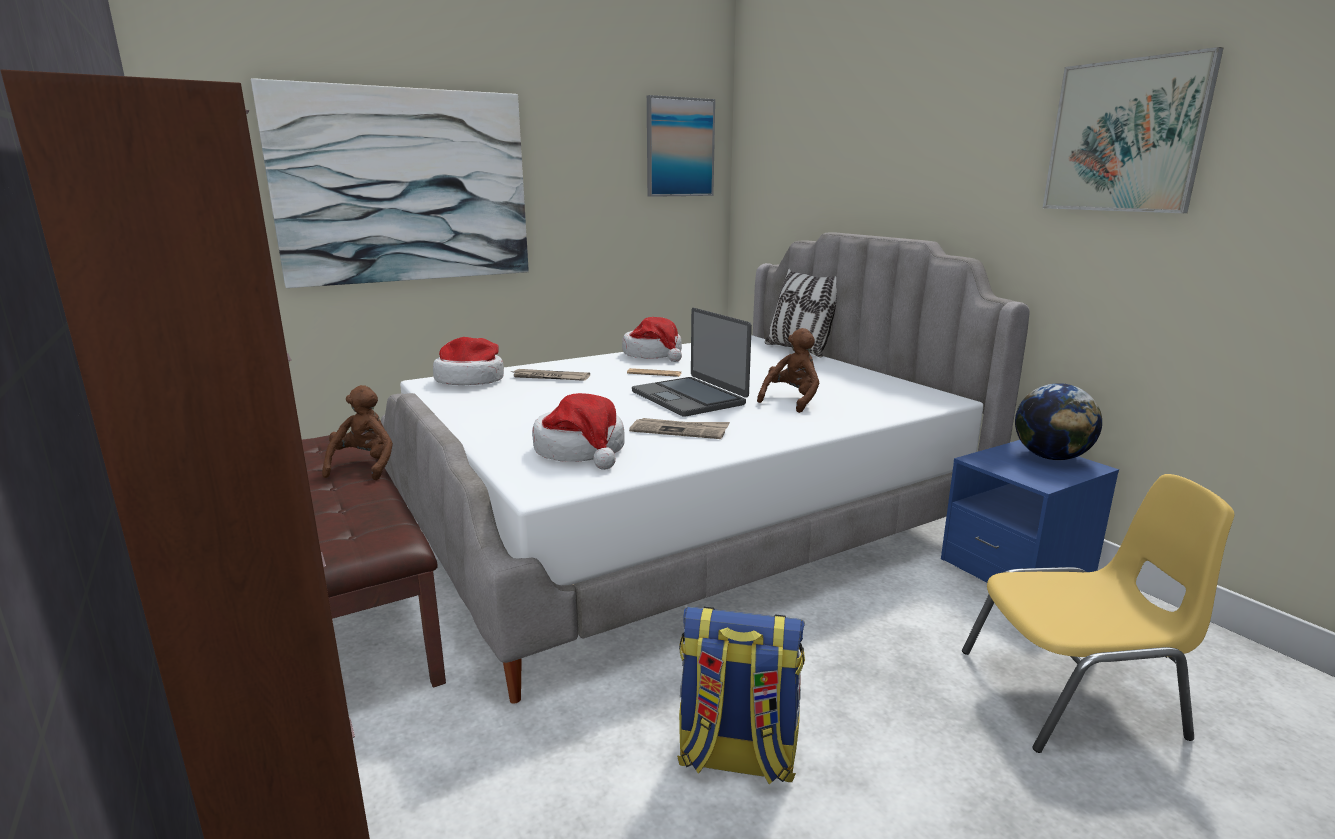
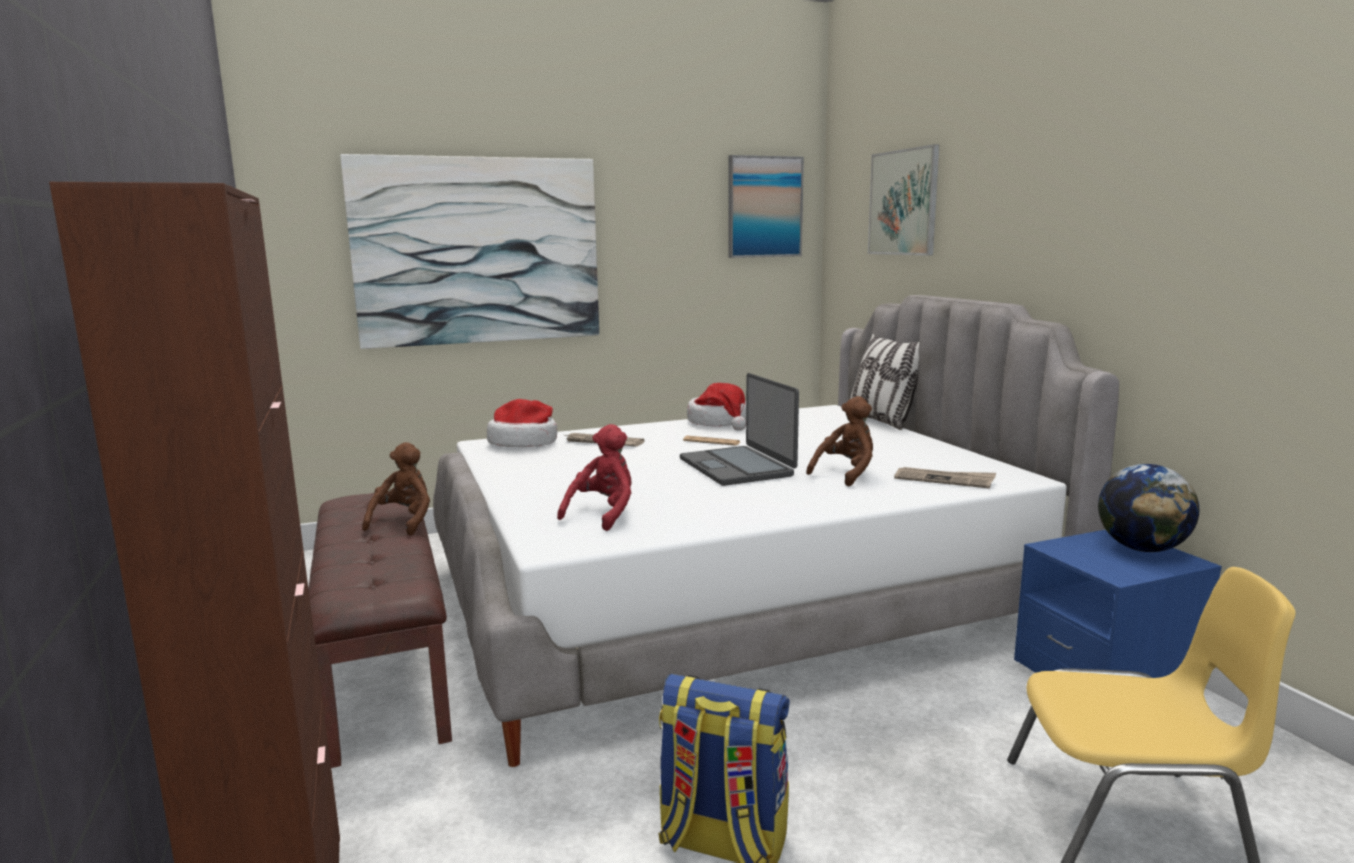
camera: 10 degrees right, 5 degrees down
(581, 450) = (603, 514): hat -> red plush toy
(680, 431) = (712, 499): newspaper -> newspaper (944, 480)
(1125, 136) = (1213, 190): picture -> picture (903, 202)

